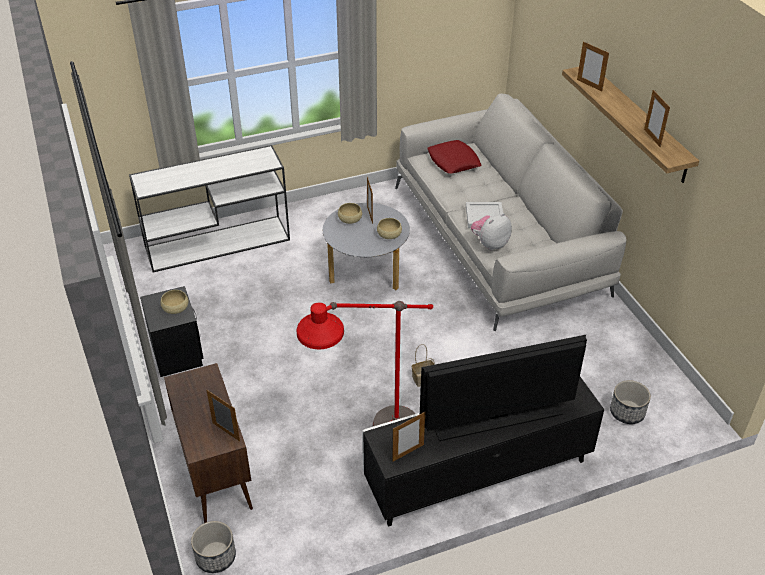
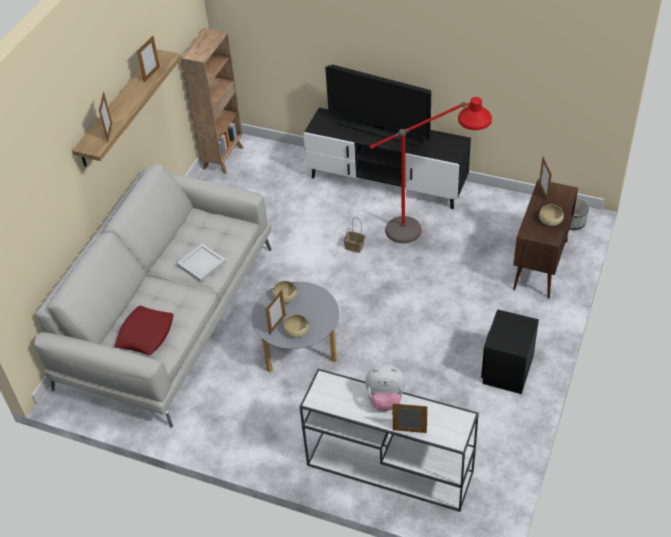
camera: 135 degrees left, 5 degrees up
(175, 308) = (505, 329): beige bowl -> beige bowl (550, 220)
(408, 453) = (445, 141): picture frame -> picture frame (409, 431)
(490, 244) = (229, 242): plush toy -> plush toy (385, 399)
(627, 412) = (266, 162): planter -> none
(675, 390) = (223, 157): none -> brown bookcase

